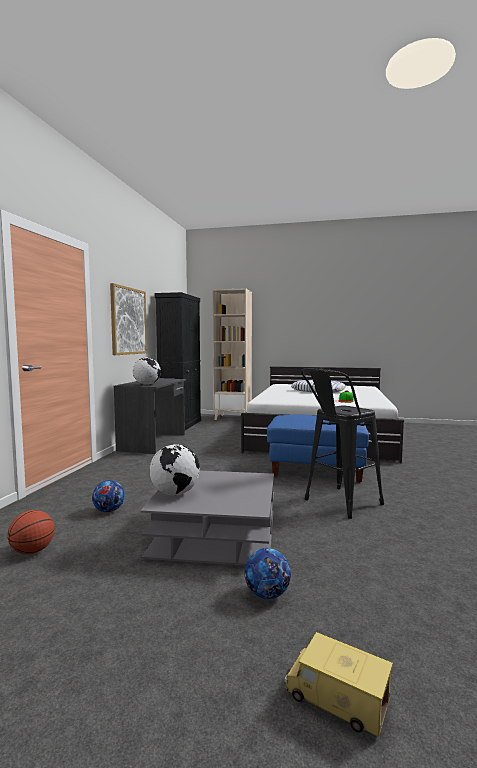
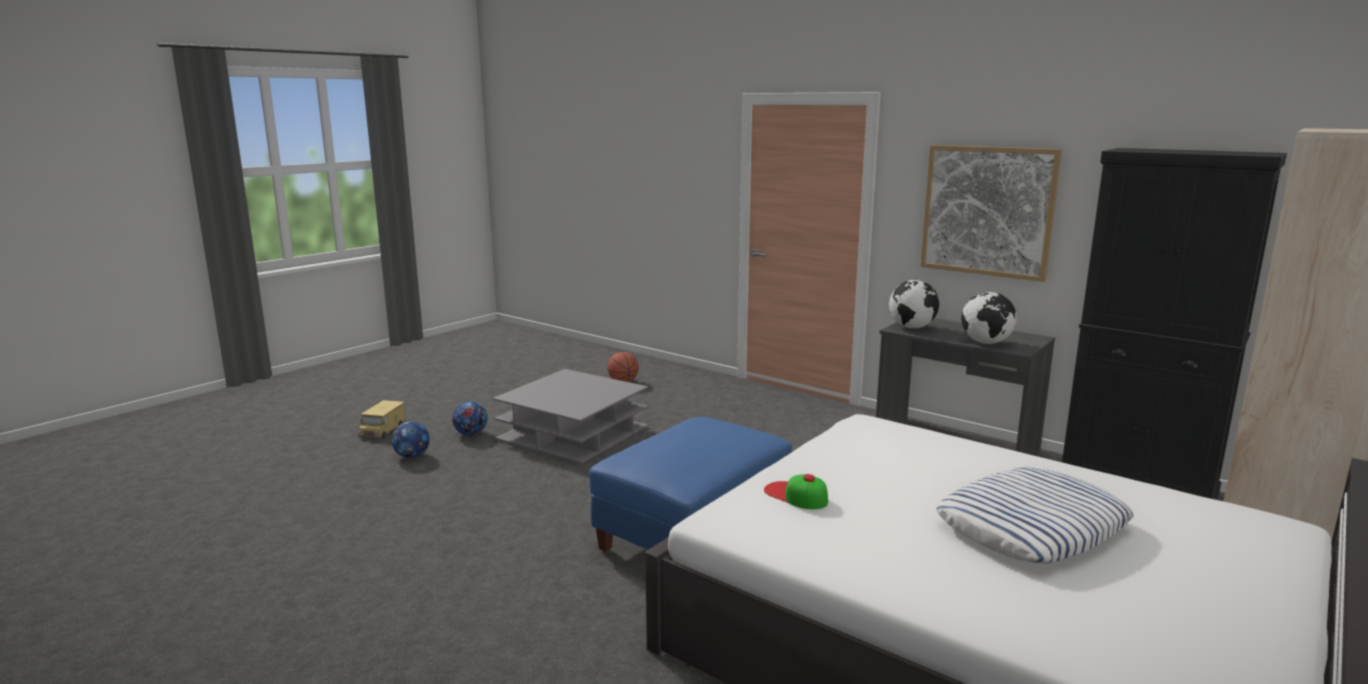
camera: 115 degrees right, 10 degrees up
(109, 511) = (673, 403): football -> football (412, 456)
(175, 493) = (581, 379): globe -> globe (986, 343)
(336, 699) = (383, 430): toy truck -> toy truck turned 135 degrees clockwise
(337, 504) = (557, 505): black stool -> none

